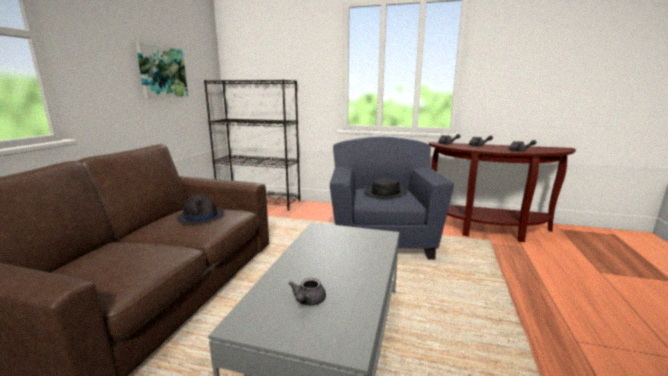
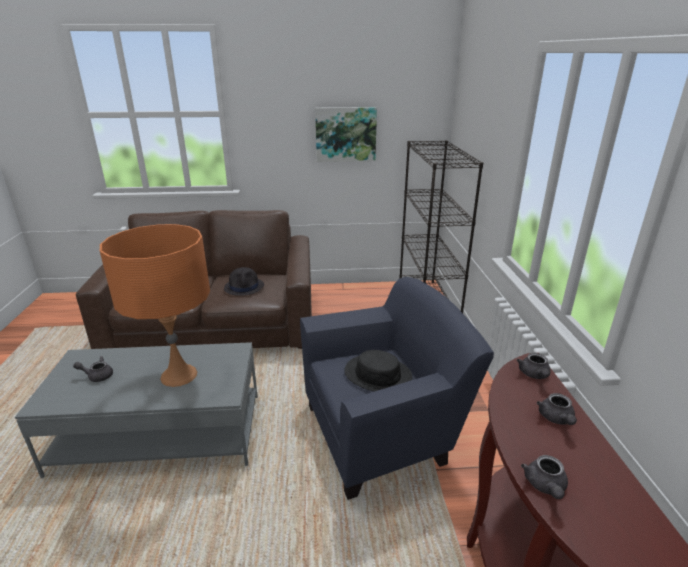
camera: 70 degrees right, 10 degrees up
(341, 253) = (178, 375): none -> orange table lamp

